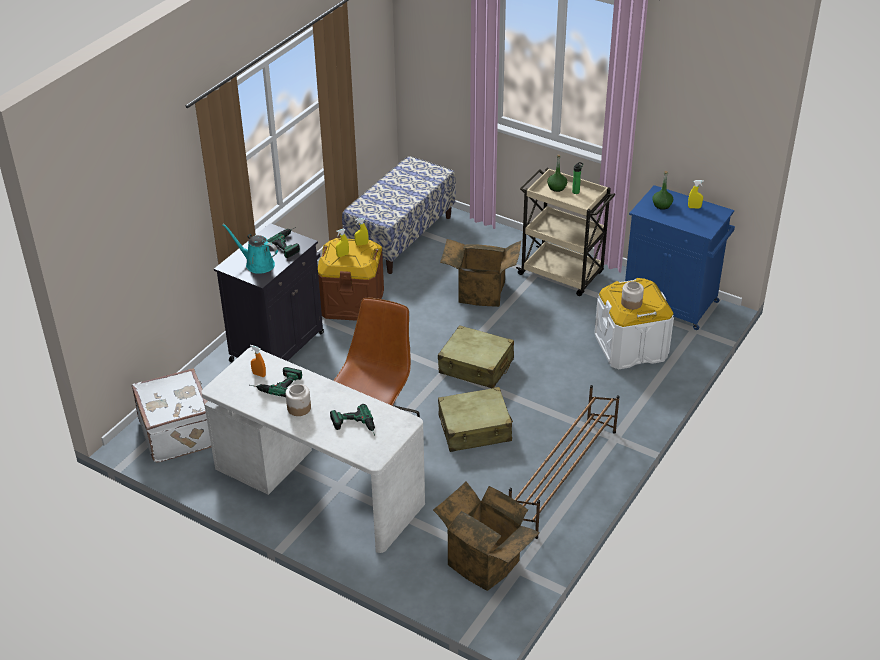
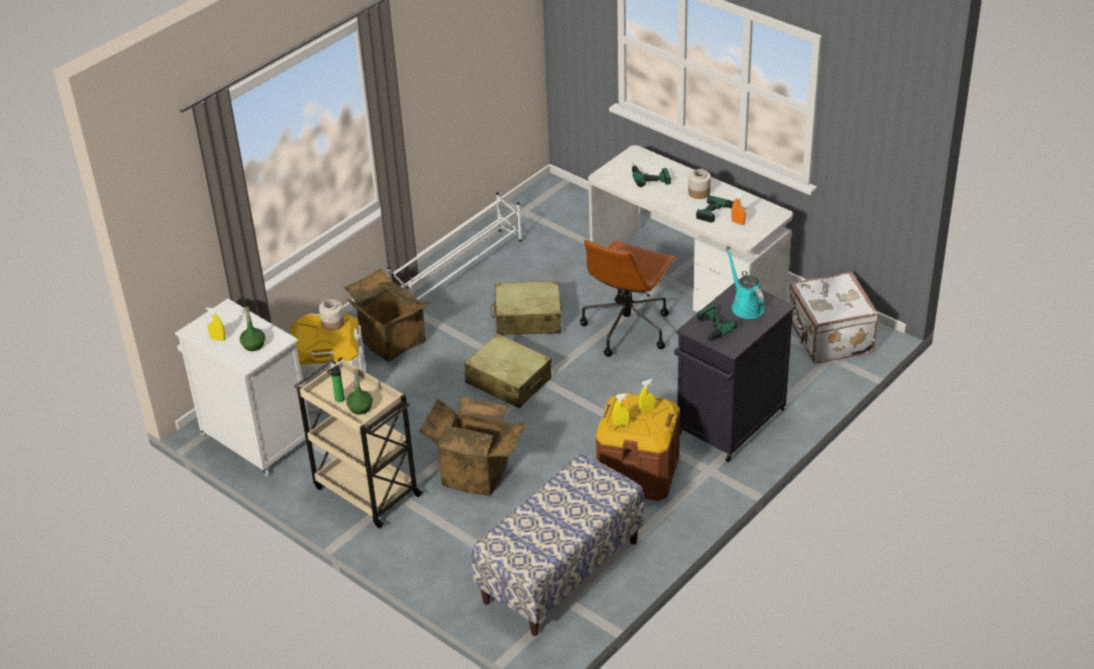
camera: 170 degrees left, 0 degrees up
(257, 264) = (745, 306): turquoise watering can -> turquoise watering can turned 150 degrees counterclockwise
(486, 561) = (546, 218): cardboard box -> cardboard box (390, 341)
(562, 477) = (459, 272): brown shoe rack -> white shoe rack
(671, 303) = (255, 437): blue cabinet -> white cabinet

